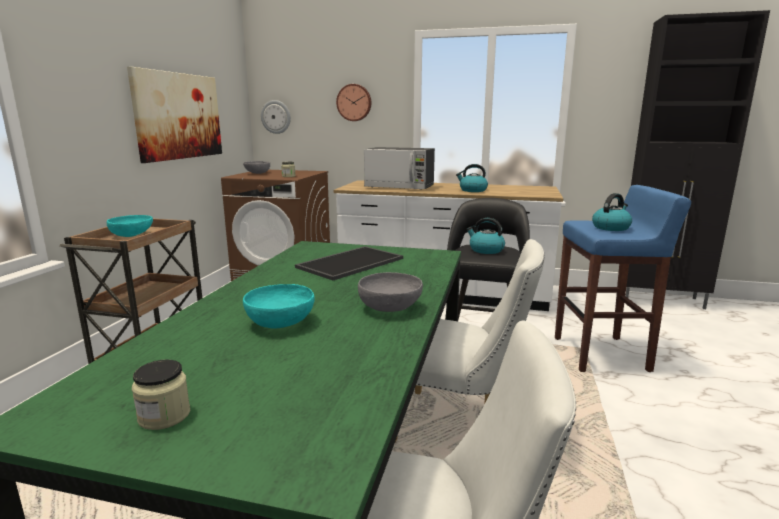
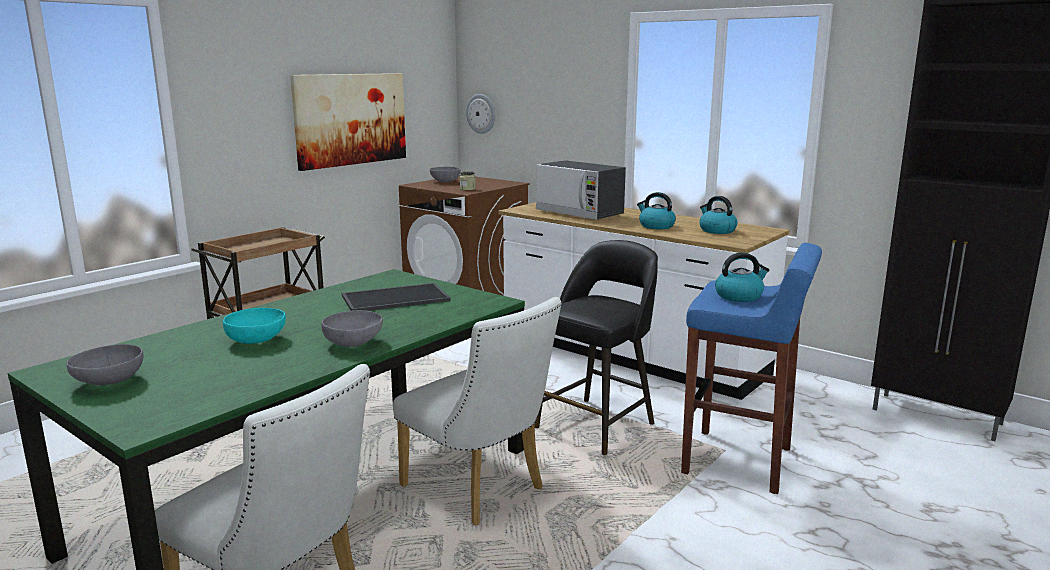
camera: 25 degrees right, 0 degrees up
(132, 235) = (260, 245): turquoise bowl -> none
(164, 416) = (109, 382): jar -> grey bowl
(354, 102) = (562, 100): wall clock -> none
(485, 250) = (597, 304): kettle -> kettle (716, 230)

